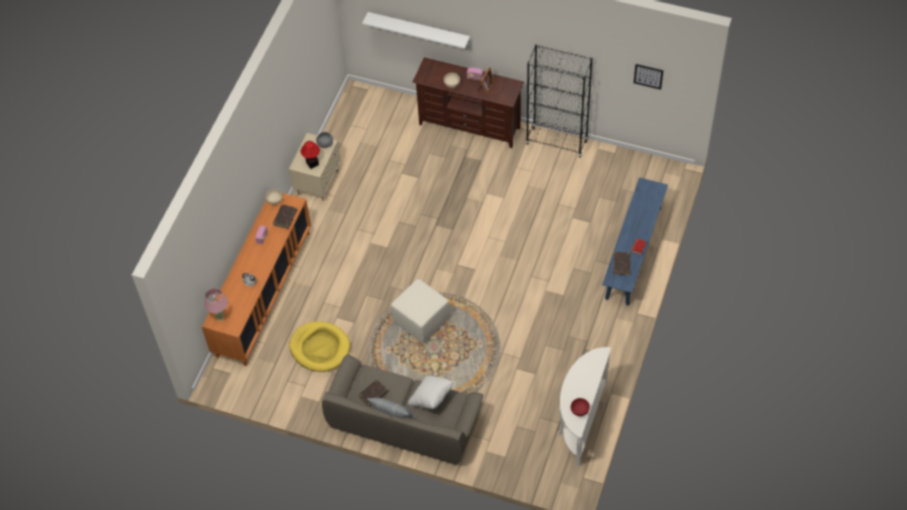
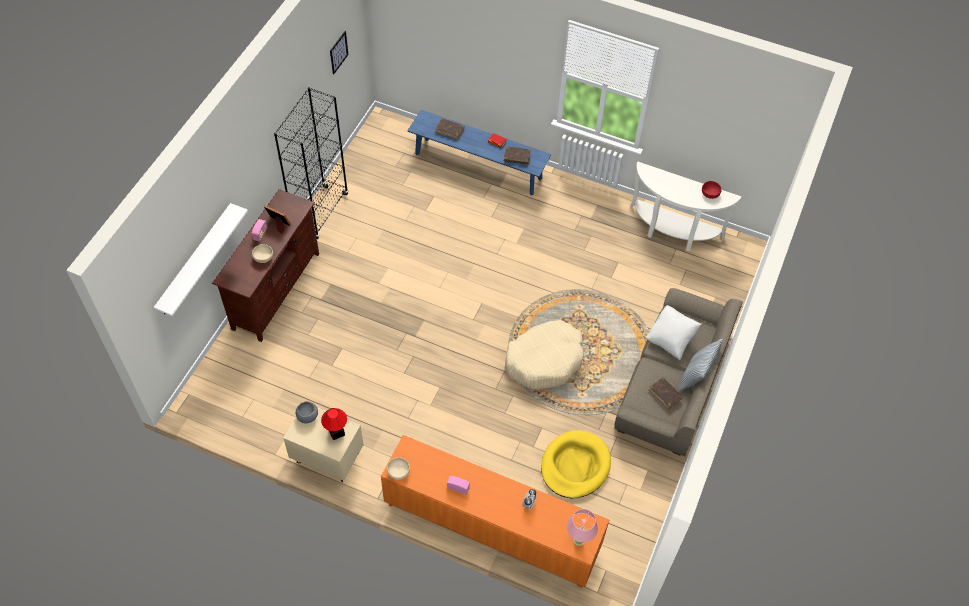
camera: 90 degrees left, 0 degrees up
(285, 218) = (430, 459): brown book -> brown book (450, 131)
(420, 320) = (544, 360): beige ottoman -> beige dog bed

